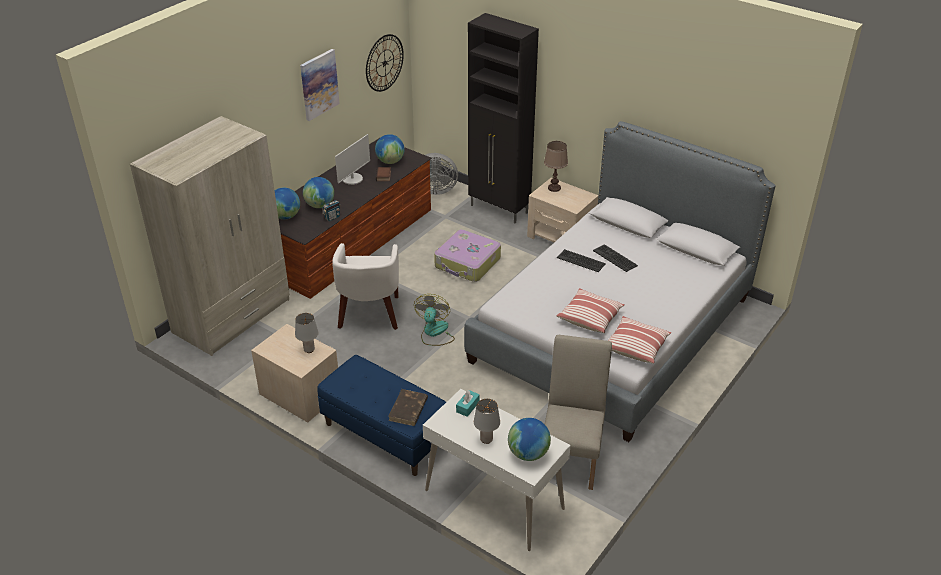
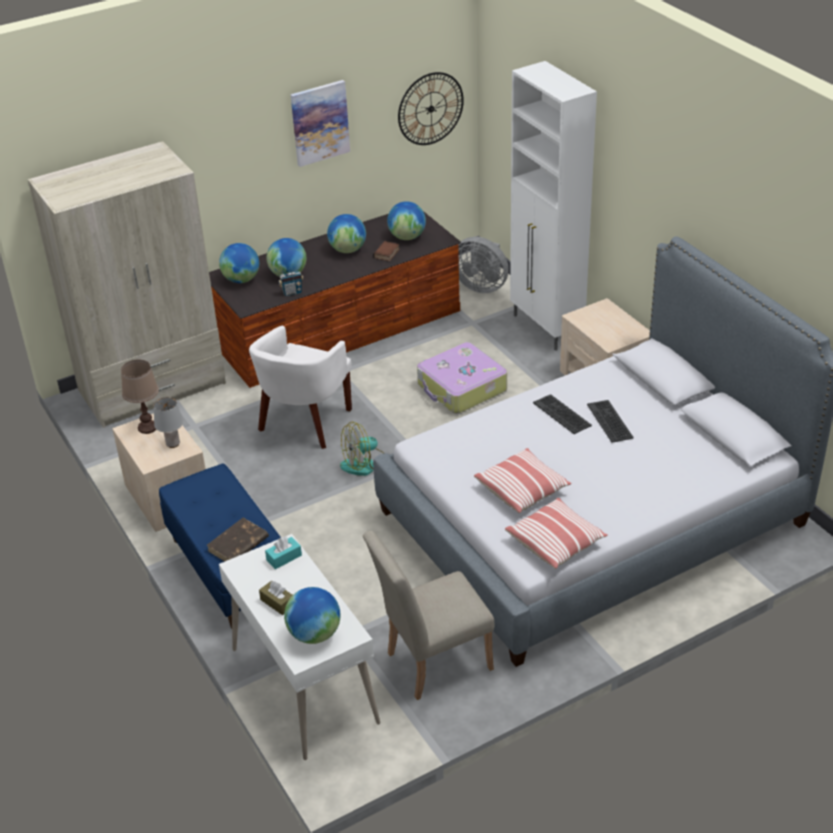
camera: 25 degrees right, 0 degrees up
(352, 179) = (348, 250): monitor -> globe
(434, 333) = (365, 464): fan -> fan turned 150 degrees counterclockwise
(486, 439) = (277, 602): grey table lamp -> brown tissue box
(499, 209) = (547, 328): black cabinet -> white cabinet
(554, 188) = (601, 313): brown table lamp -> brown table lamp (147, 427)
(571, 457) = (431, 663): beige chair -> beige chair turned 150 degrees counterclockwise

